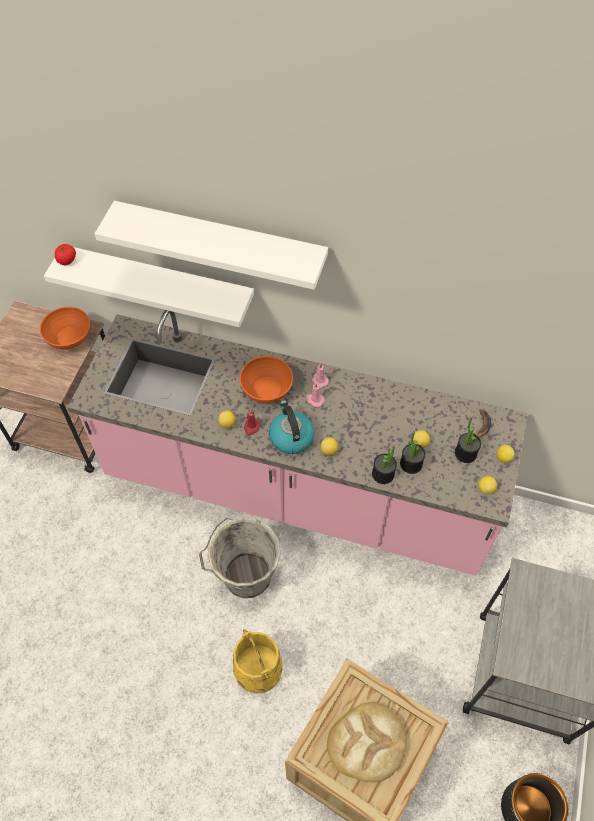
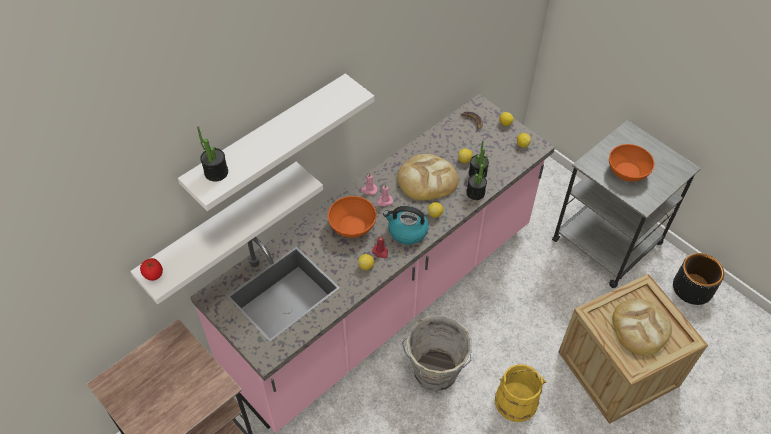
camera: 60 degrees left, 5 degrees down
(69, 338) = (173, 353): orange bowl -> orange bowl (627, 172)
(368, 422) = (427, 180): none -> bread
(465, 453) = (488, 140): potted plant -> potted plant (216, 172)

